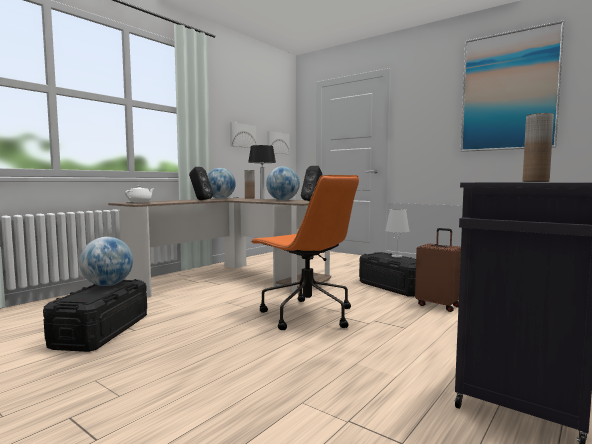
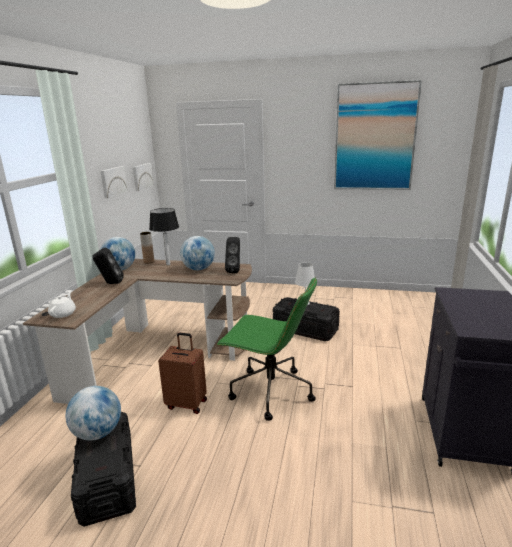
camera: 25 degrees left, 15 degrees up
(306, 315) = (269, 392): orange office chair -> green office chair
(438, 305) = (354, 348): brown suitcase -> brown suitcase (187, 403)
(535, 181) = (475, 303): brown vase -> none

